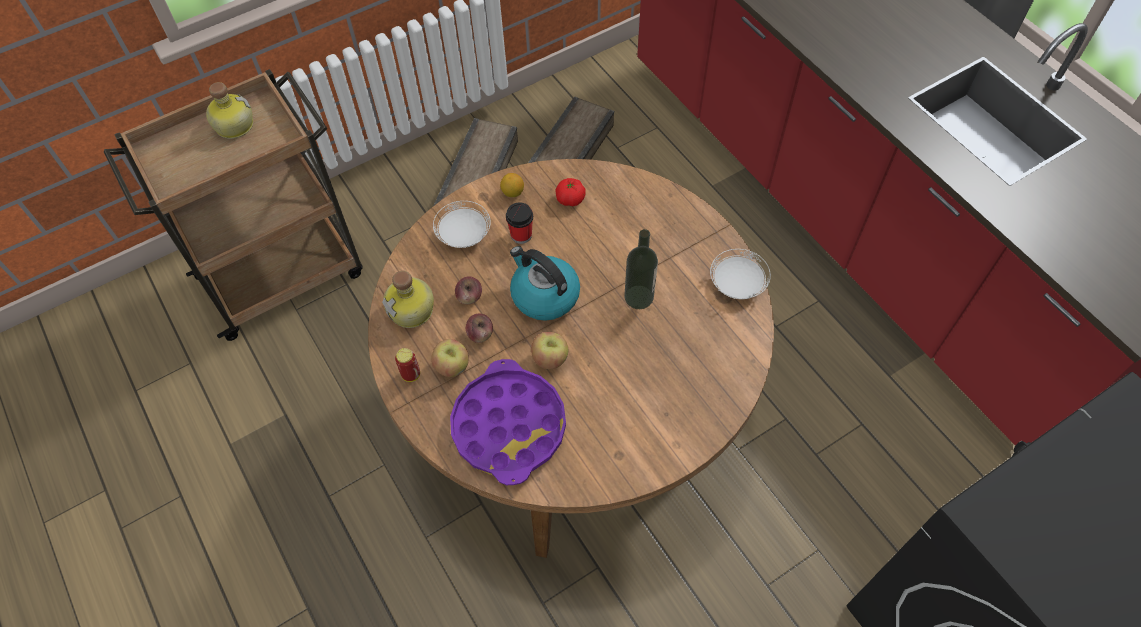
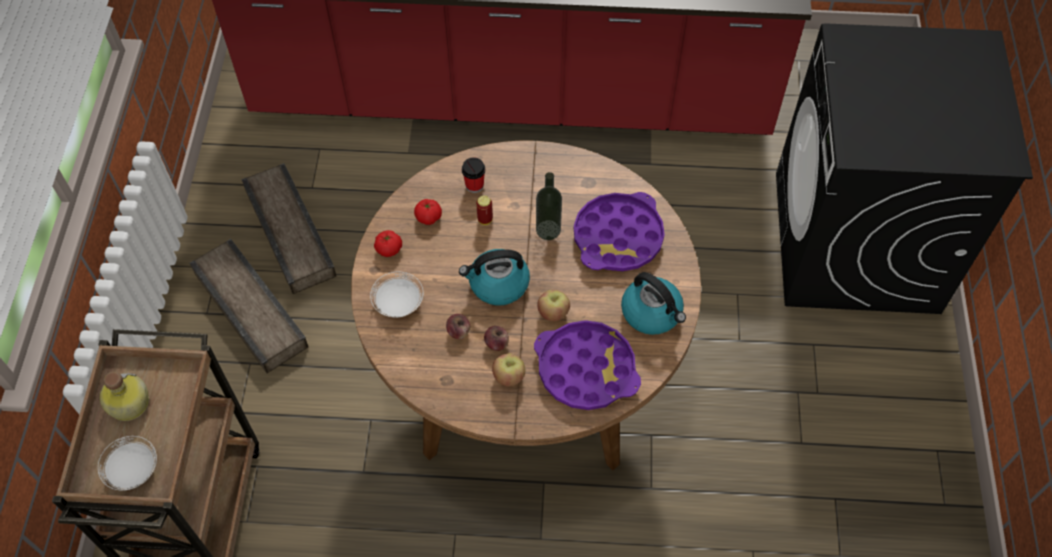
camera: 55 degrees left, 0 degrees up
(411, 374) = (493, 407): can -> can (485, 219)
(413, 311) = (438, 375): bottle -> none
(513, 193) = (389, 249): lemon -> tomato
(521, 235) = (432, 267): cup -> cup (474, 185)
(620, 446) = (652, 313): none -> kettle
(683, 360) = (618, 237): none -> purple tray
(737, 284) = (586, 169): white plate -> white plate (133, 469)

